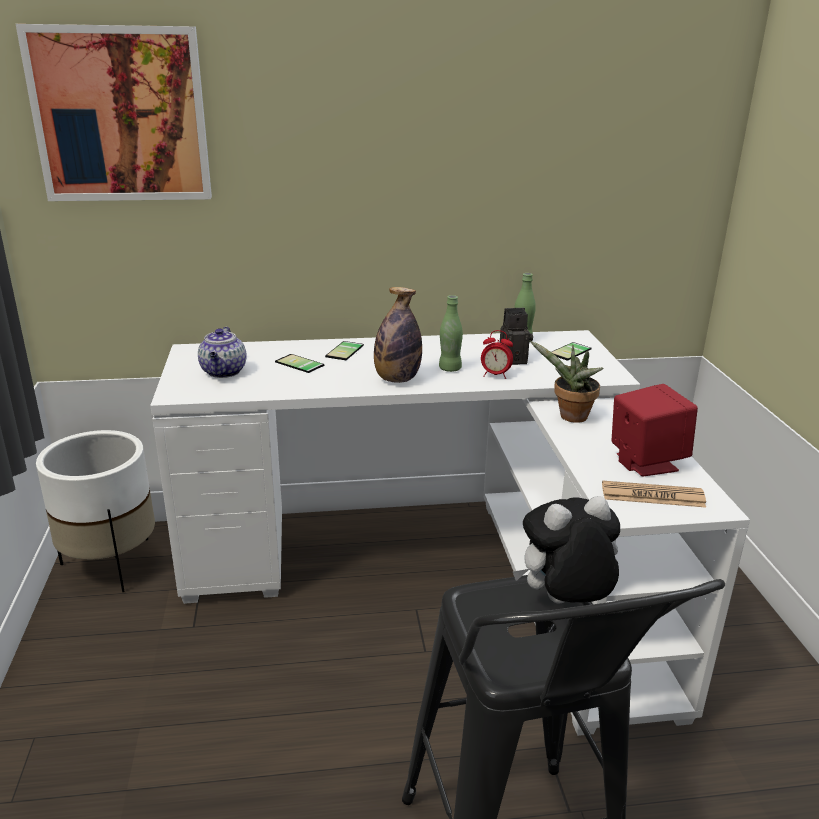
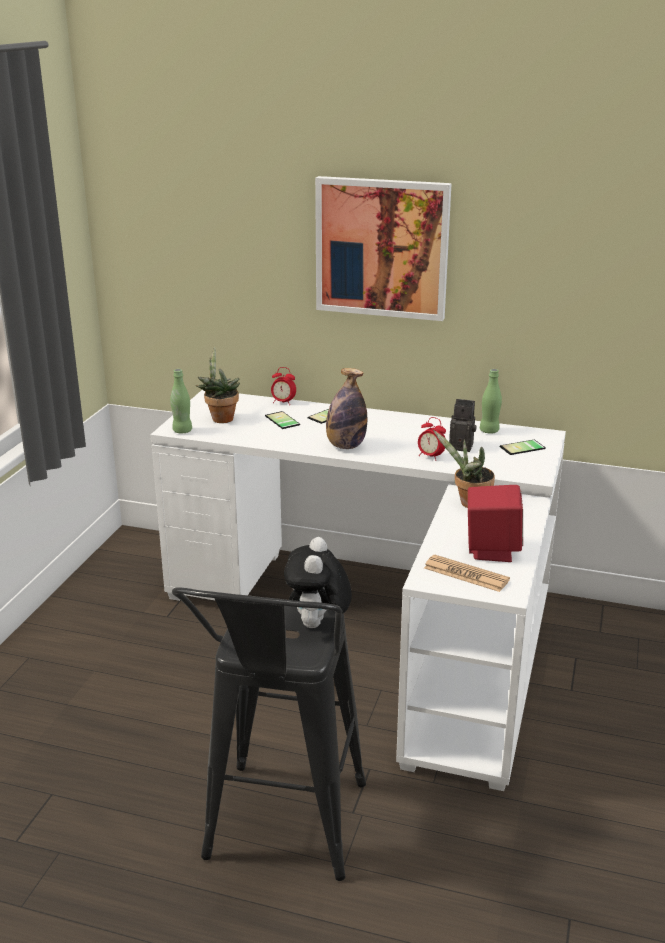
camera: 25 degrees right, 0 degrees up
(111, 564) = (135, 559): white planter -> none
(121, 115) = (177, 206): picture -> picture (382, 248)
(224, 372) = (220, 418): teapot -> potted plant
(282, 345) = (283, 402): none -> alarm clock
(450, 369) = (398, 444): green bottle -> green bottle (182, 431)
(564, 604) = (317, 625): plush toy -> plush toy turned 90 degrees counterclockwise

